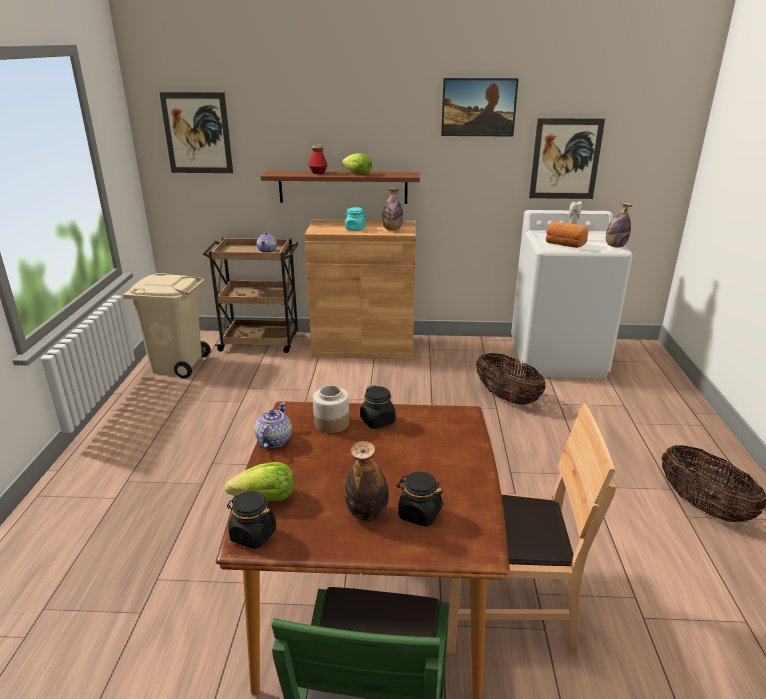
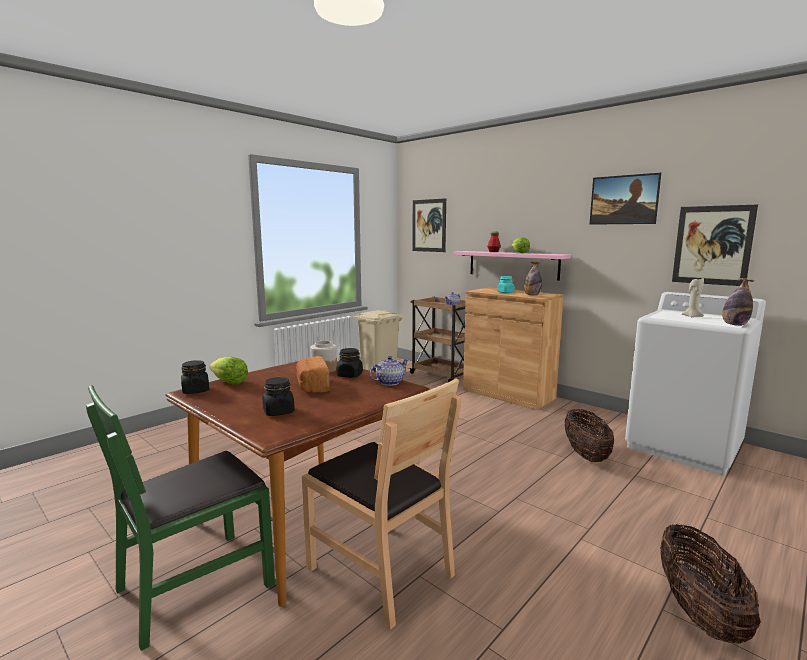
camera: 40 degrees right, 15 degrees down
(273, 440) = (282, 367): teapot -> teapot (389, 382)
(343, 187) = (512, 264): brown shelf -> pink shelf
(367, 514) = (255, 402): bottle -> none
(564, 245) = (675, 318): bread -> bread (312, 386)

